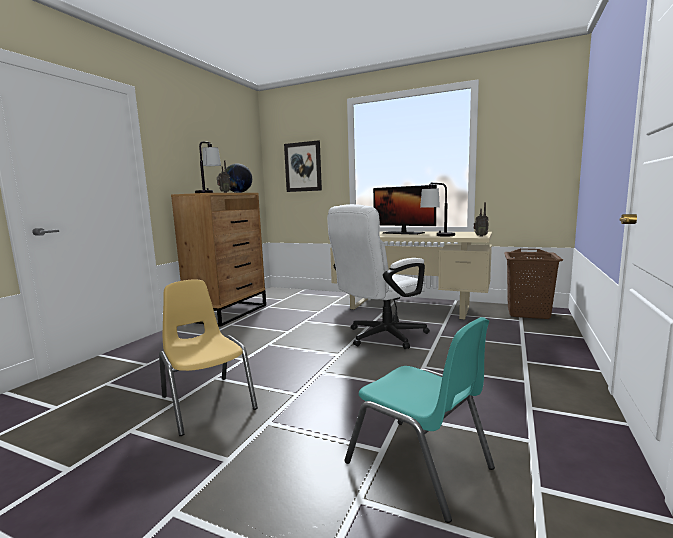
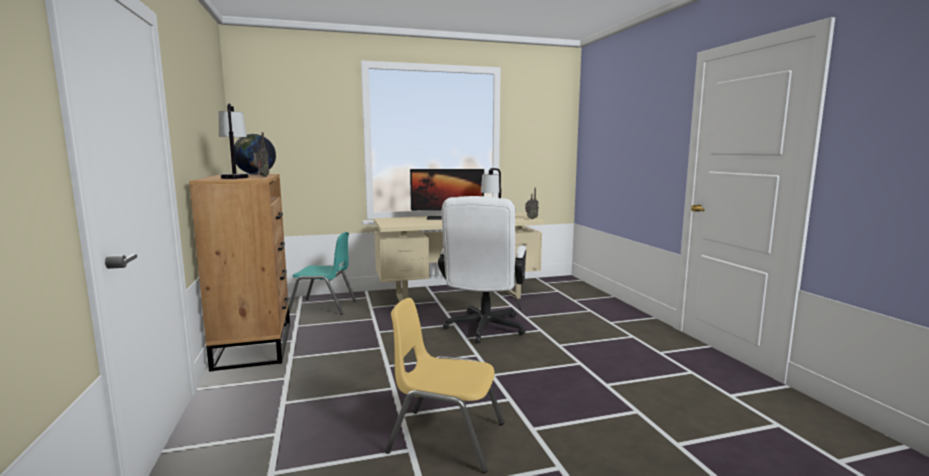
camera: 40 degrees left, 0 degrees up
(303, 167) = (298, 137): picture -> none
(419, 465) = (669, 410): turquoise chair -> turquoise chair (323, 307)
(527, 313) = (553, 284): brown laundry basket -> none

